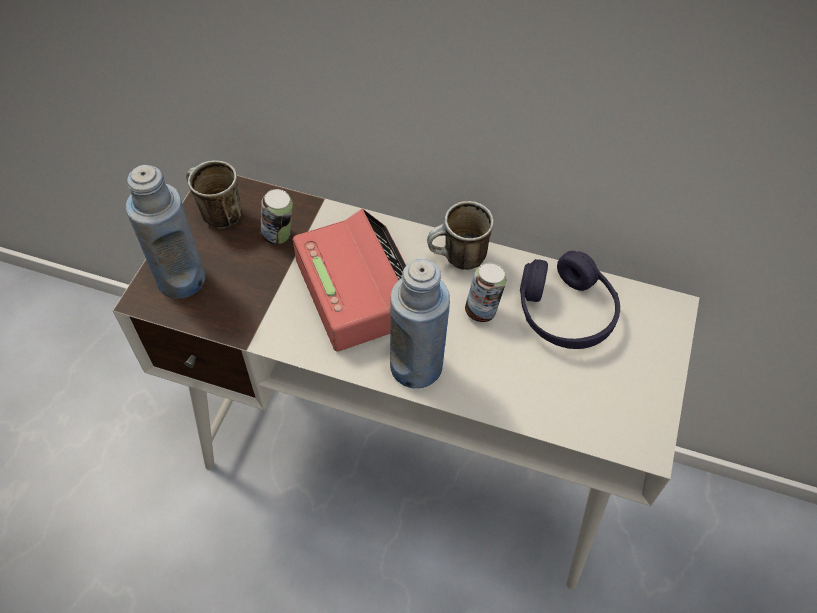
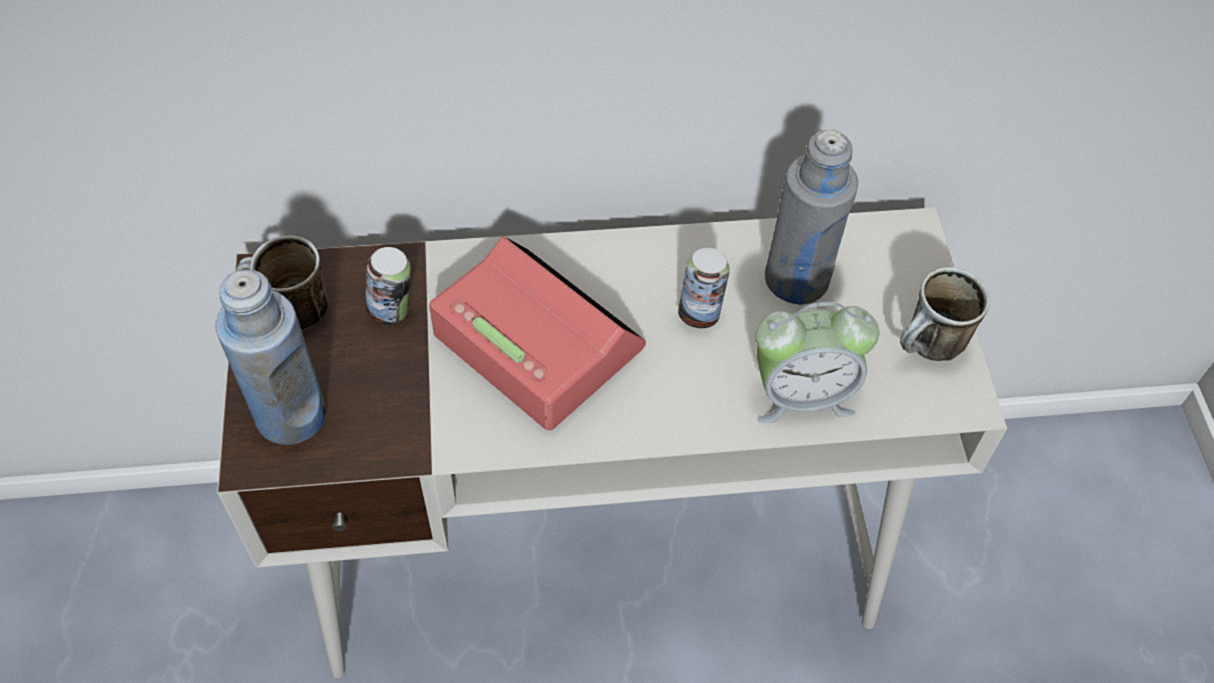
camera: 25 degrees left, 0 degrees up
(416, 366) = (657, 411): blue bottle -> none
(457, 260) = (637, 261): mug -> mug (928, 350)
(525, 394) = (801, 395): none -> alarm clock
(565, 312) = (797, 279): purple headphones -> grey bottle

